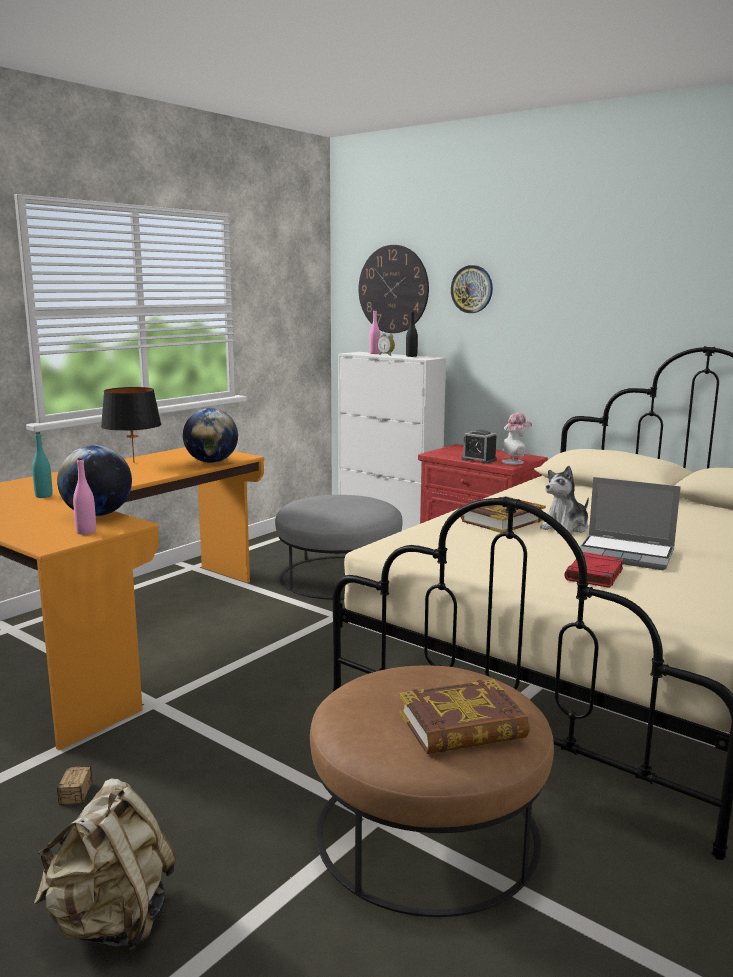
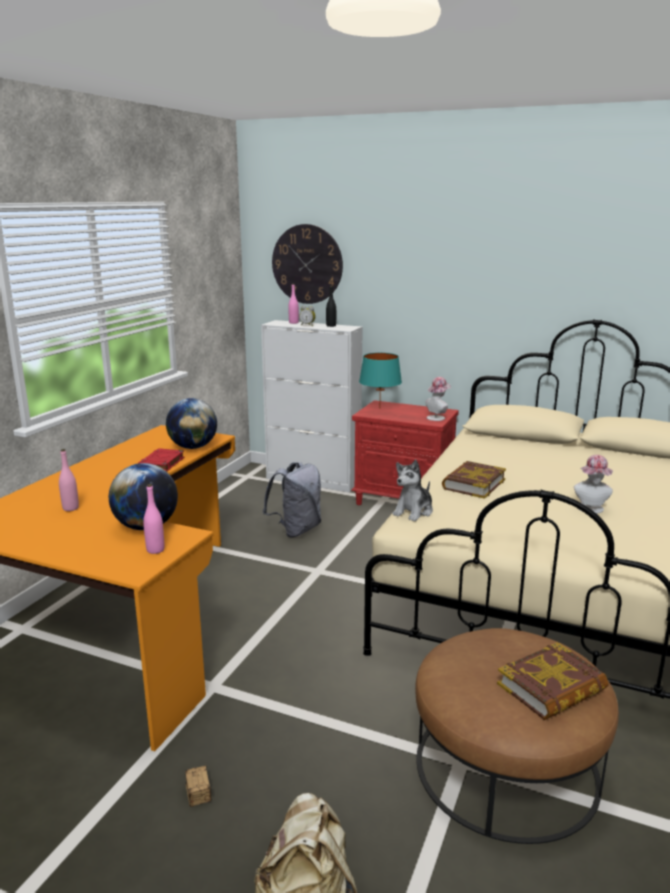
camera: 15 degrees left, 5 degrees up
(44, 496) = (70, 508): turquoise bottle -> pink bottle
(134, 462) = (120, 455): black table lamp -> none
(339, 576) = (296, 530): grey ottoman -> grey backpack
(455, 450) = (380, 408): none -> turquoise table lamp
(472, 289) = (384, 266): wall clock -> none
(479, 460) = (407, 418): alarm clock -> none
(566, 528) = (527, 486): plush toy -> plush toy (414, 511)
(594, 575) = (584, 534): red book -> red book (161, 463)
(627, 554) = (591, 509): laptop -> hat

